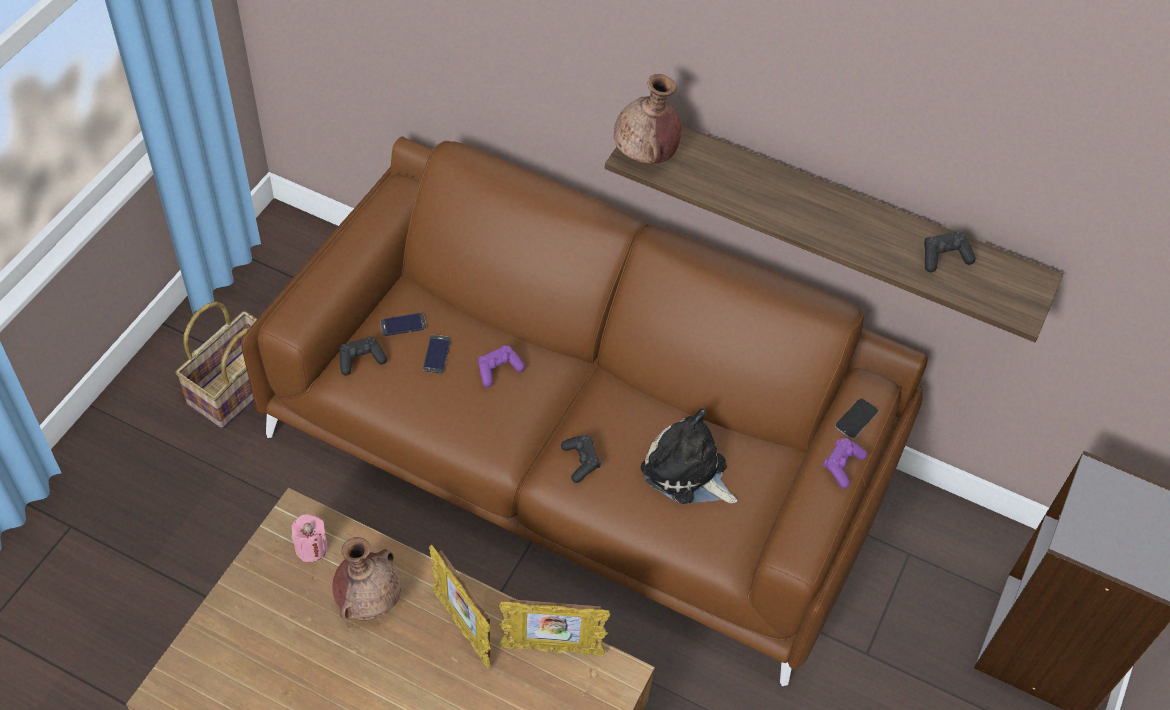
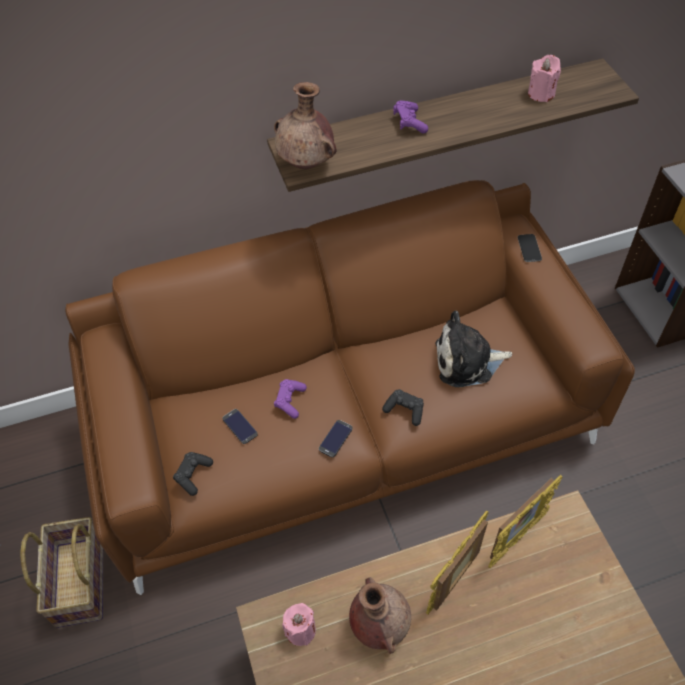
camera: 40 degrees left, 0 degrees up
(403, 324) = (194, 428): phone -> phone (335, 438)
(463, 628) = (454, 580): picture frame -> picture frame turned 120 degrees clockwise
(842, 466) = (555, 279): purple game controller -> purple game controller (409, 123)
(944, 258) = (541, 93): black game controller -> pink candle

